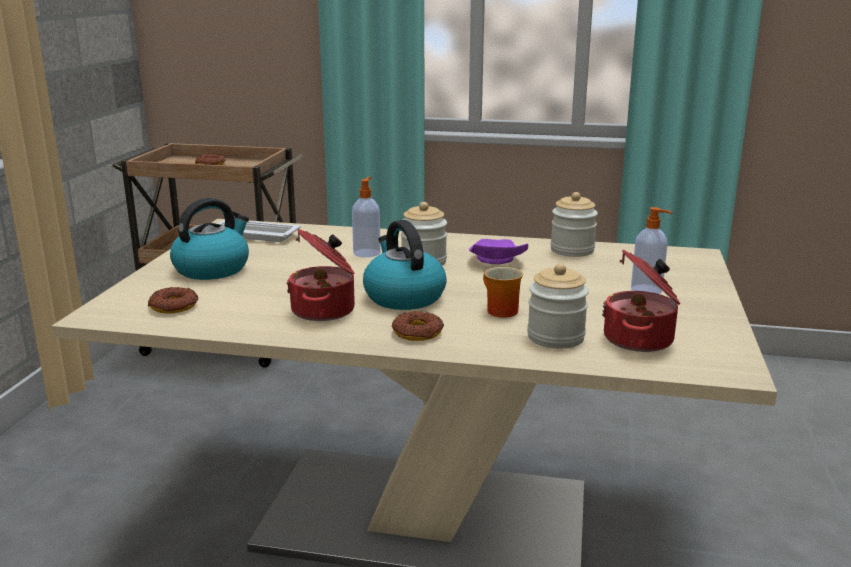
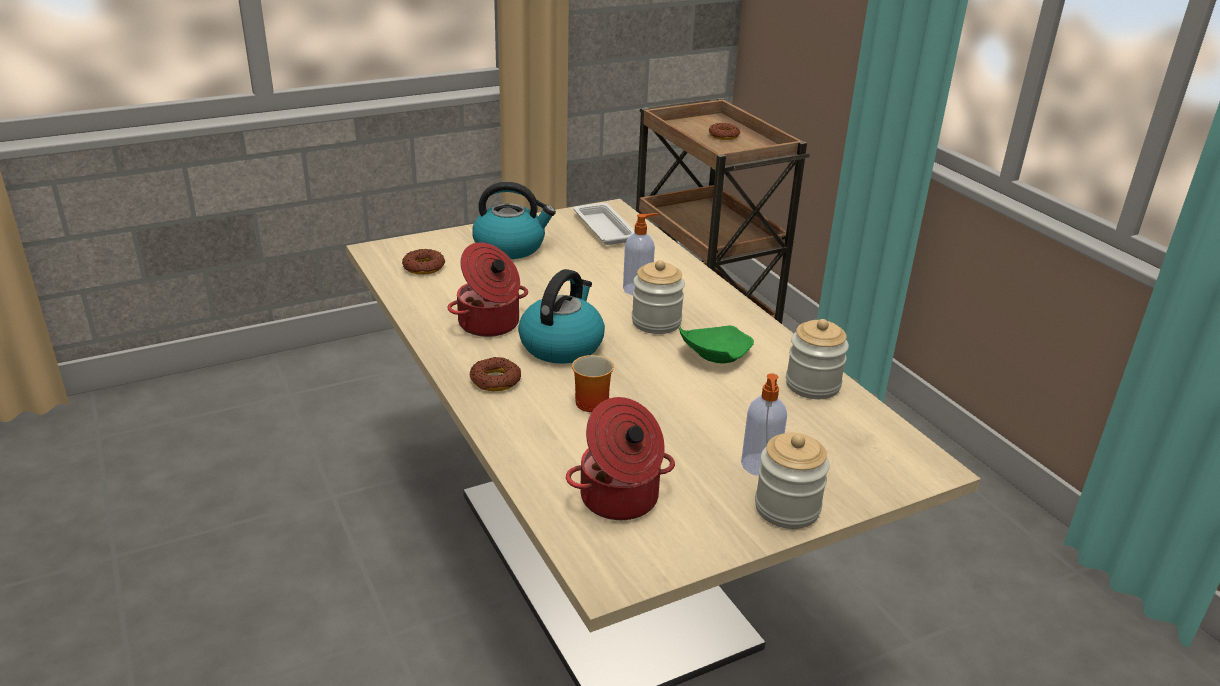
camera: 50 degrees right, 10 degrees up
(495, 261) = (714, 355): purple plate -> green plate
(555, 337) = (567, 450): jar -> jar (787, 508)

